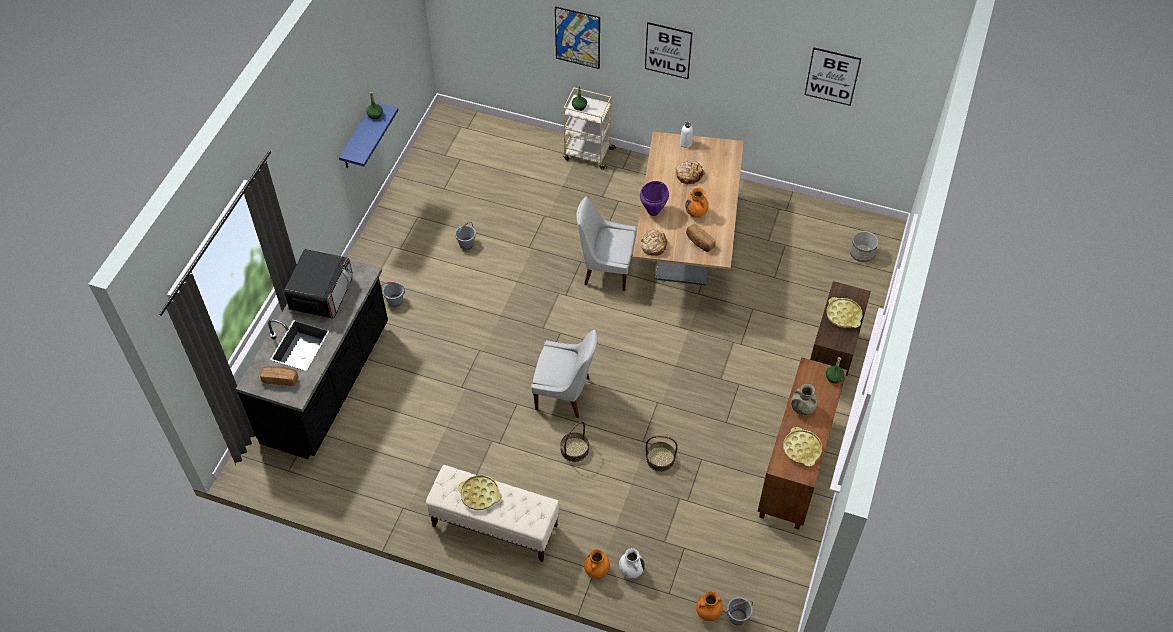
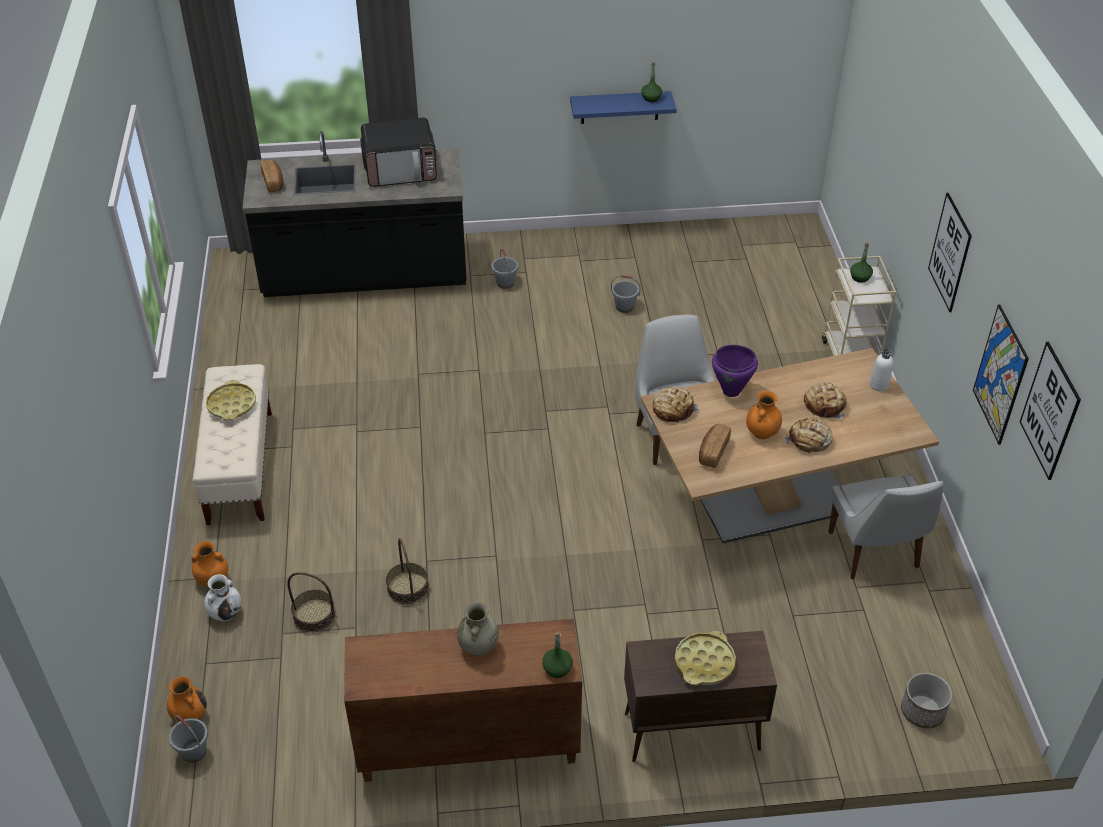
camera: 65 degrees right, 10 degrees down
(565, 394) = (458, 464): white chair -> white chair (874, 552)
(574, 449) = (380, 500): basket -> basket (314, 615)
(577, 37) = (903, 182): picture -> picture (1000, 375)
(713, 195) = (809, 440): none -> bread
(802, 449) = (405, 666): yellow tray -> none

